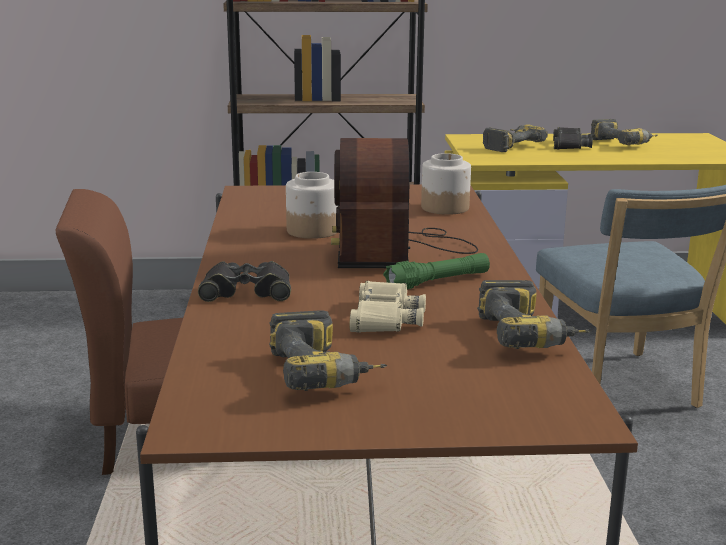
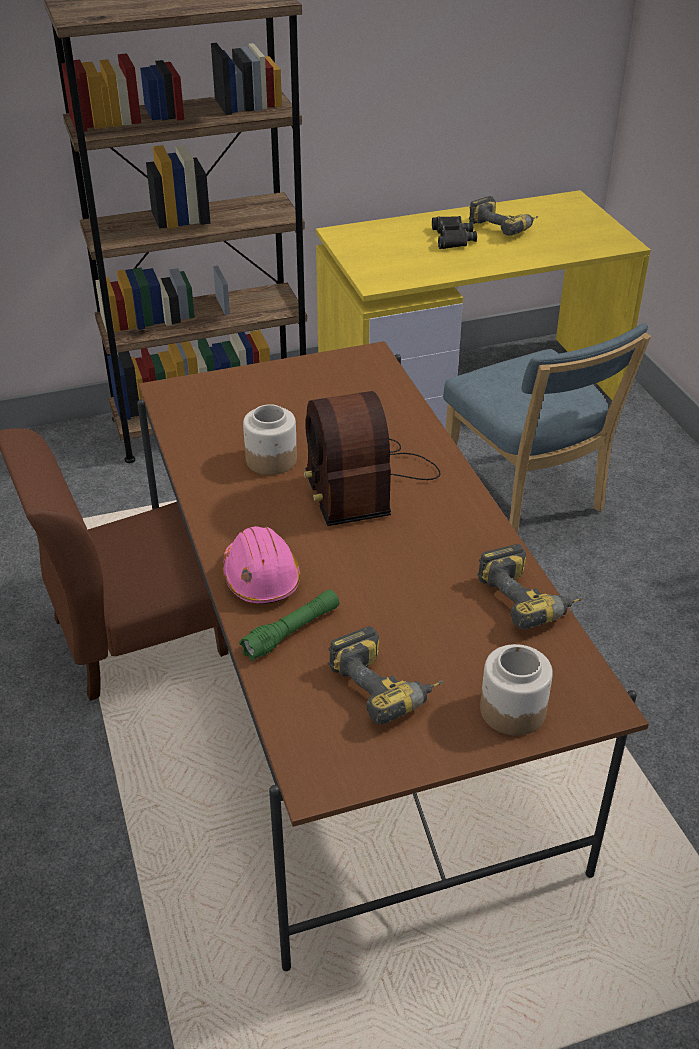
camera: 15 degrees left, 20 degrees up
(246, 291) = (261, 578): black binoculars -> pink hard hat
(385, 318) = (401, 596): beige binoculars -> none
(437, 282) = (422, 529): green flashlight -> green flashlight (291, 632)
(445, 208) = (379, 394): jar -> jar (512, 710)
(510, 146) = (392, 248): power drill -> none

